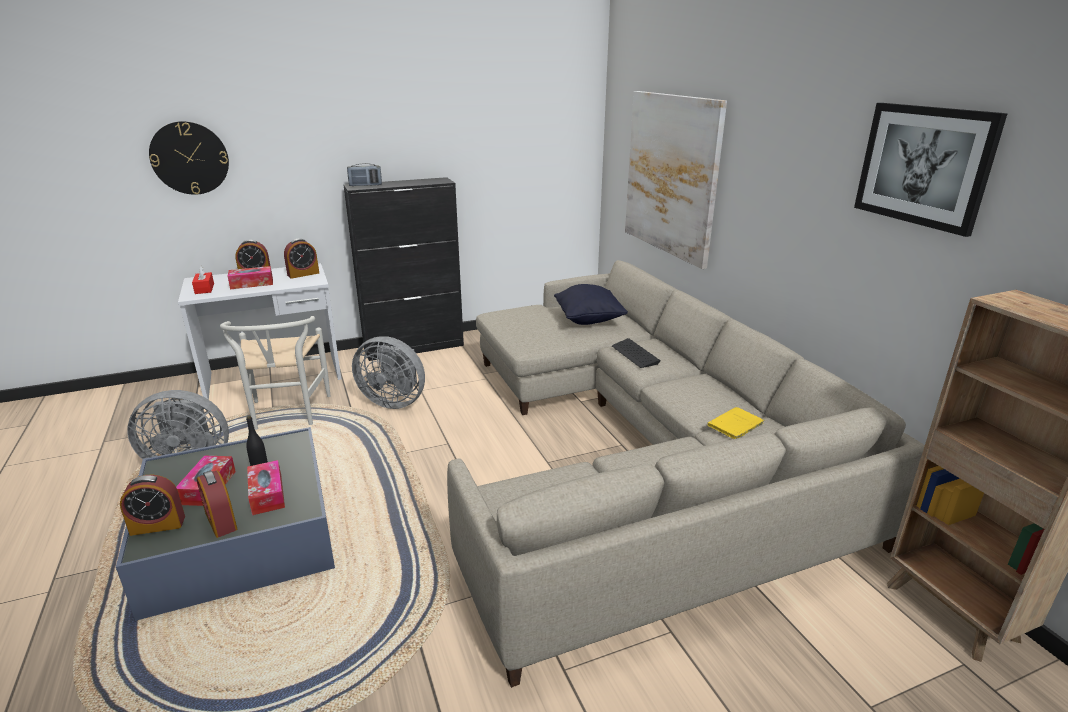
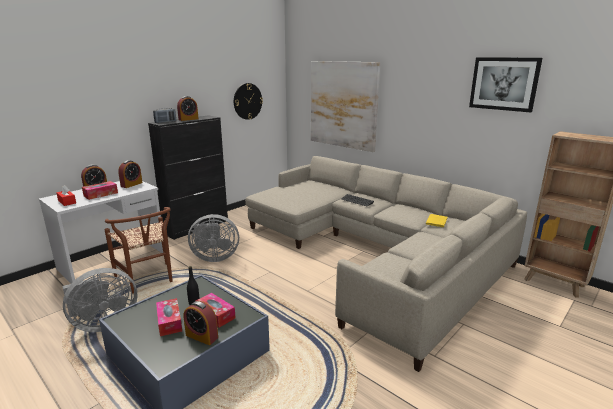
camera: 25 degrees left, 5 degrees down
(157, 525) = (160, 350): alarm clock -> alarm clock (188, 119)
(189, 158) = (41, 109): wall clock -> wall clock (247, 101)
(287, 415) = (148, 280): white chair -> brown chair
(588, 320) = (315, 189): black pillow -> none

